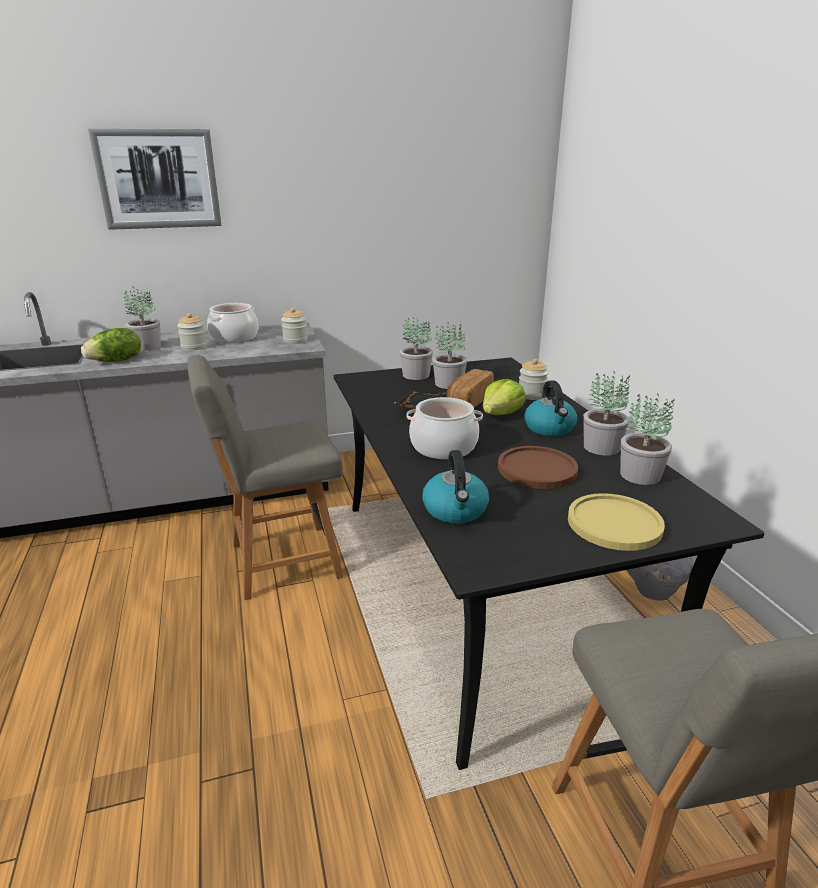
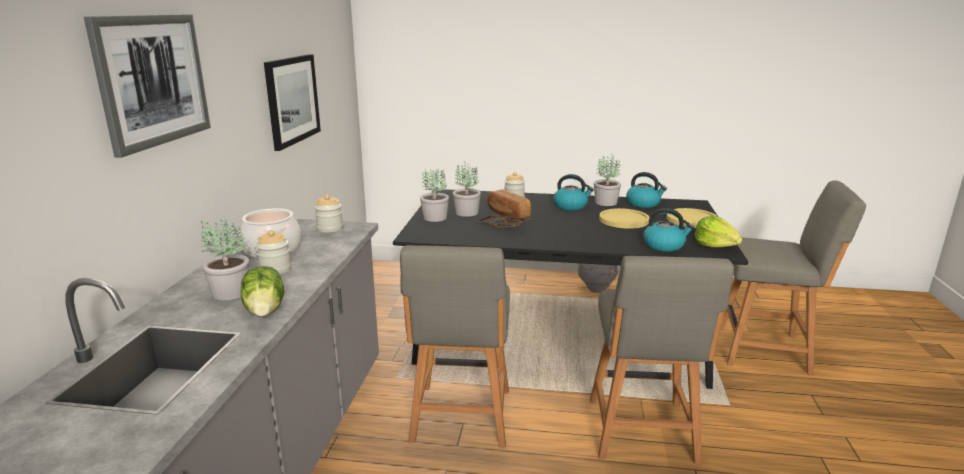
camera: 65 degrees left, 5 degrees down
(311, 702) = (642, 432): none -> grey chair
(378, 221) = (292, 100): none -> picture
(444, 447) = (577, 233): cooking pot -> none
(501, 414) = (538, 211): lettuce -> lettuce (715, 245)
(537, 469) = (623, 220): brown plate -> yellow plate
(640, 475) = (643, 203): potted plant -> kettle

